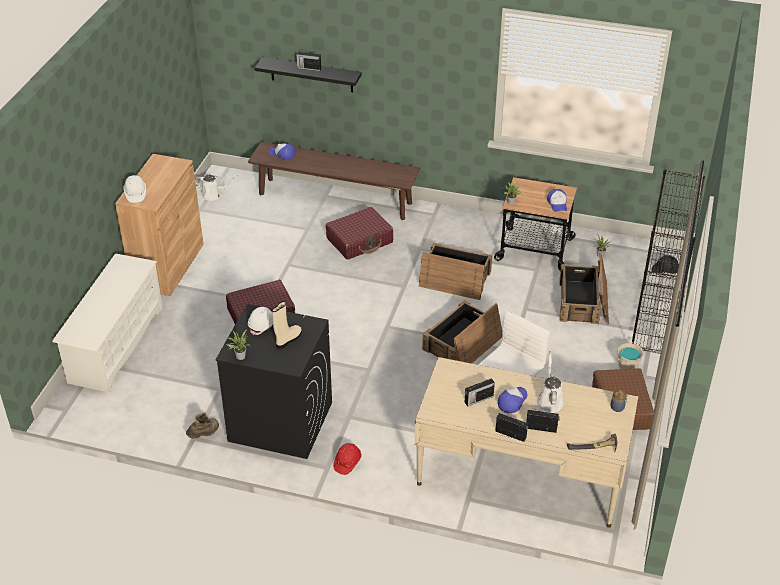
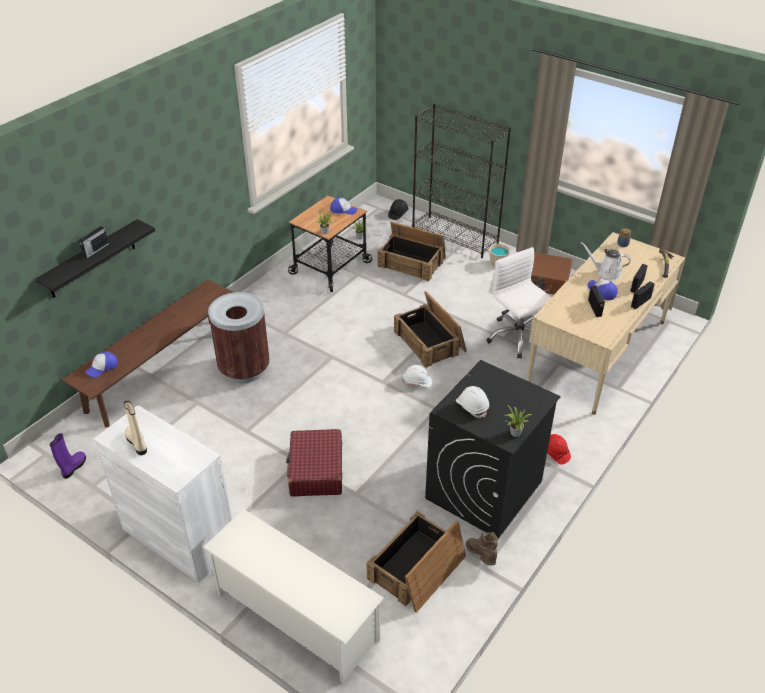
camera: 70 degrees left, 0 degrees up
(135, 194) = (172, 469): white hard hat -> white hard hat (417, 382)
(168, 266) = (179, 537): brown cabinet -> white cabinet
(213, 194) = (73, 467): white watering can -> purple boot
(288, 340) = (501, 393): beige boot -> beige boot (137, 443)
(360, 240) = (244, 369): red suitcase -> brown trash can
(454, 279) = (341, 323): crate -> crate (417, 569)

